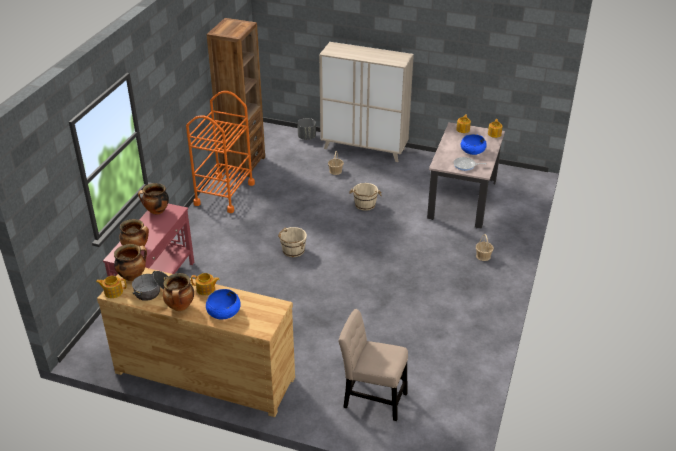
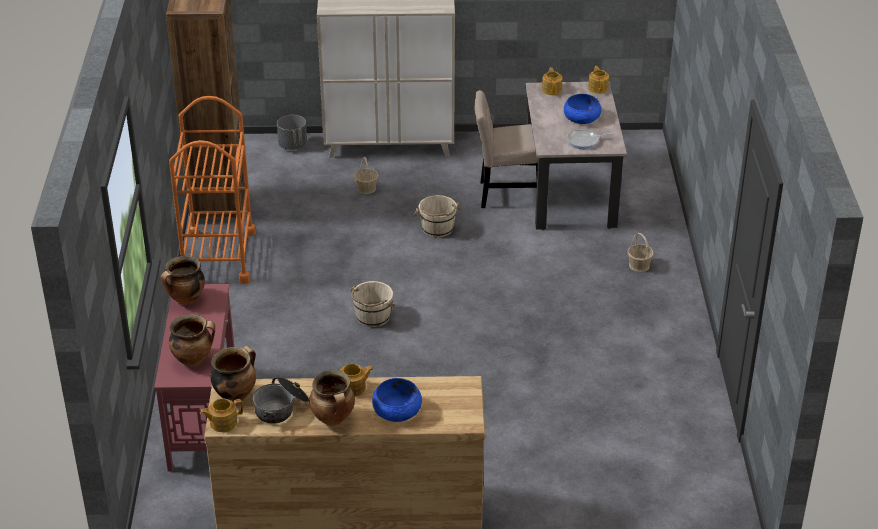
camera: 20 degrees left, 0 degrees up
(372, 398) = (595, 487): beige chair -> beige chair (506, 194)

